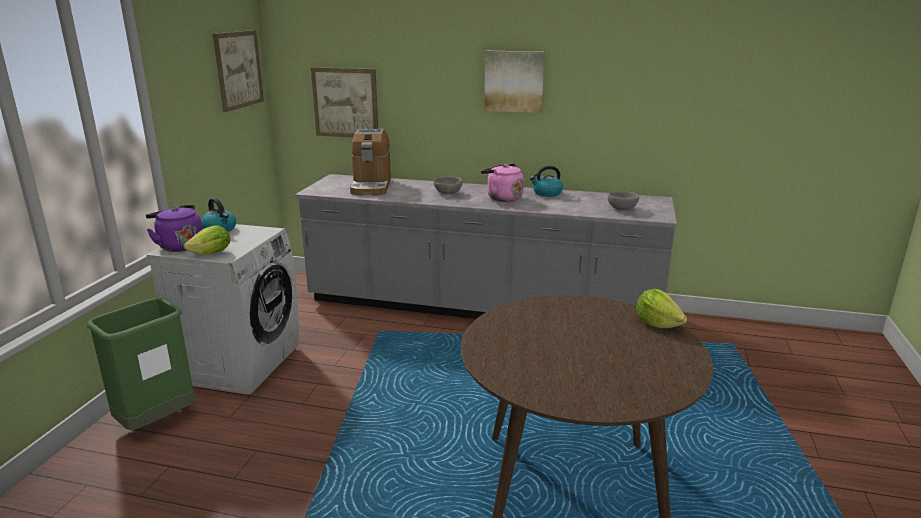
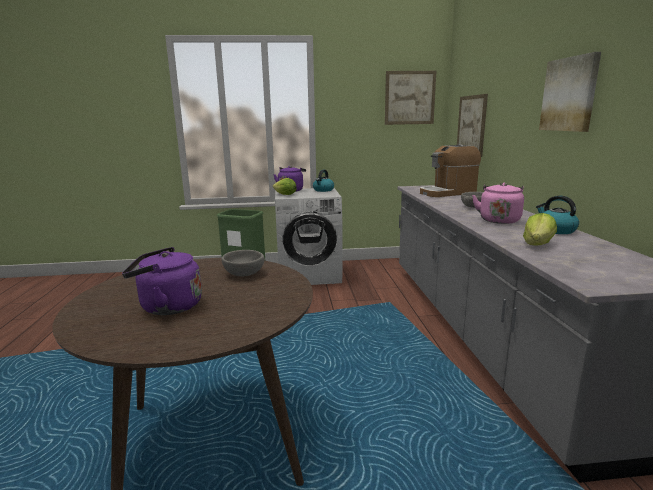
camera: 70 degrees right, 5 degrees down
(607, 359) = (167, 307): none -> purple kettle
(621, 208) = (578, 262): grey bowl -> grey bowl (243, 273)
(657, 323) = (258, 325): lettuce -> lettuce (538, 244)

